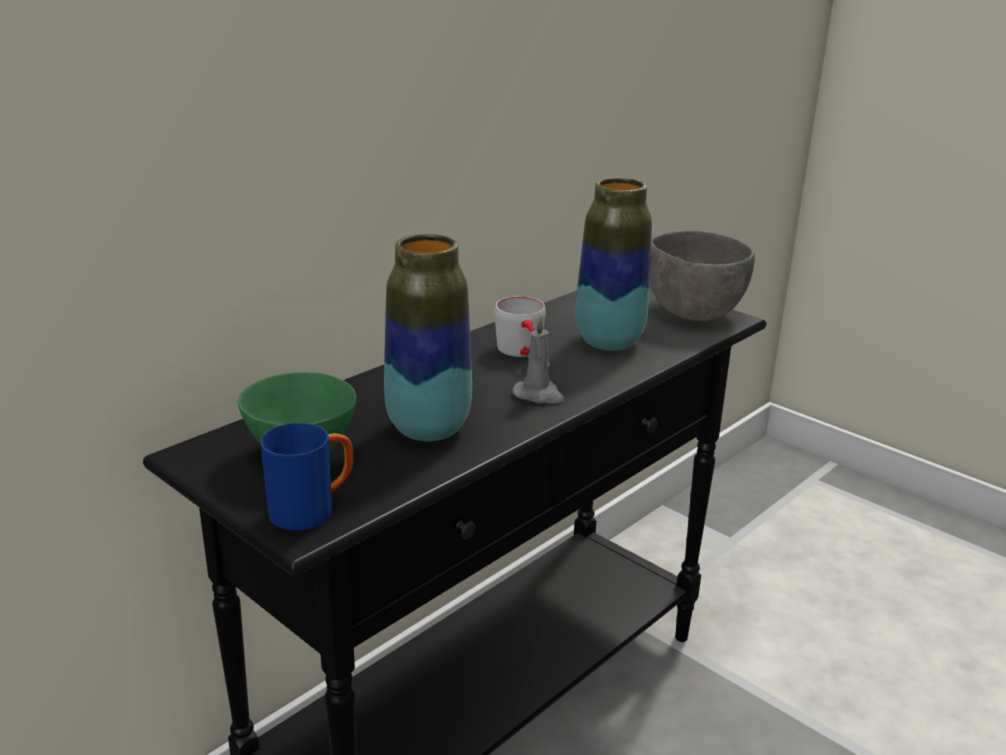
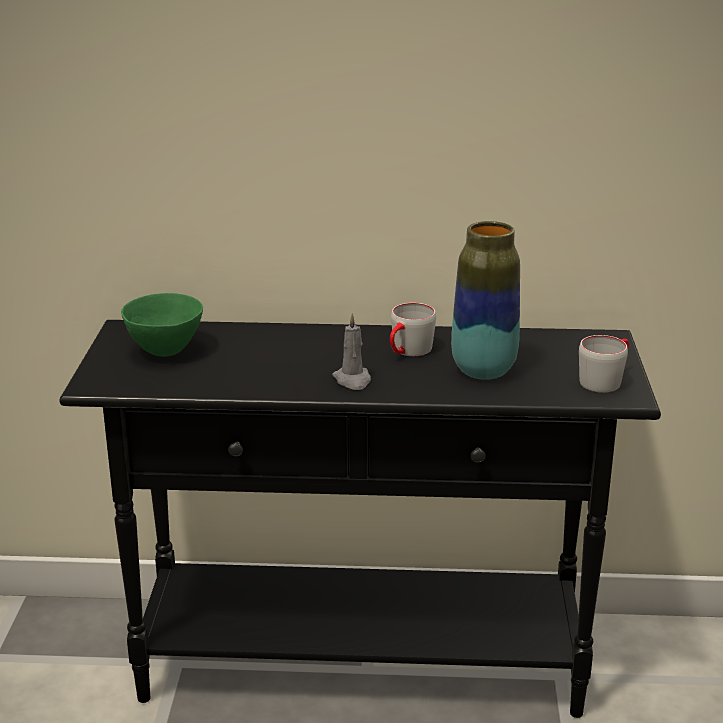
camera: 50 degrees right, 0 degrees up
(313, 510) = (114, 378): blue mug -> none
(428, 429) = (249, 368): vase -> none
(693, 313) = (605, 380): grey bowl -> grey mug

